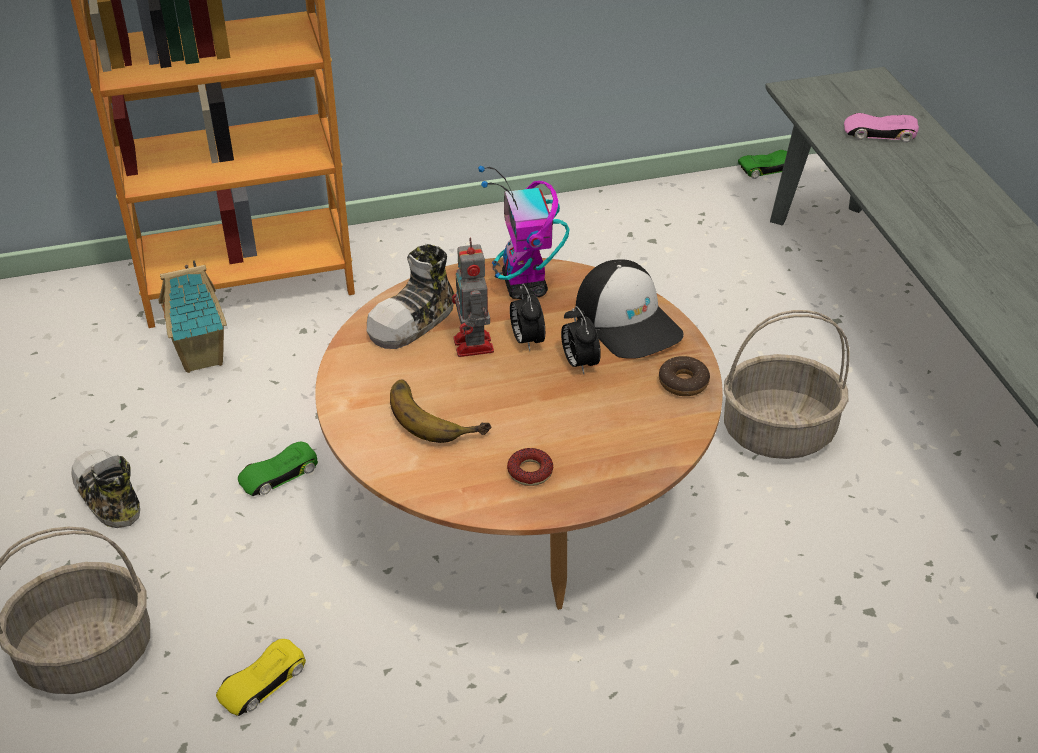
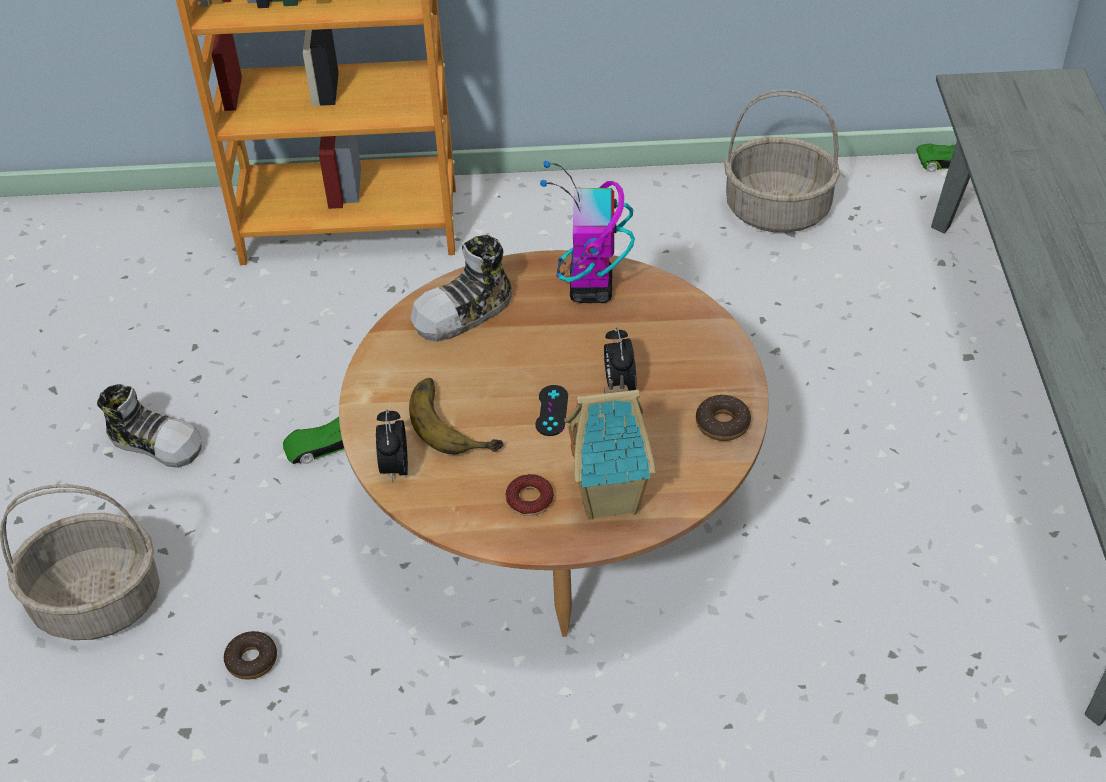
camera: 15 degrees right, 5 degrees up
(107, 497) = (156, 442): shoe -> shoe turned 135 degrees clockwise
(203, 358) = (284, 305): toy house -> toy house (611, 498)
(262, 682) = (252, 660): yellow toy car -> donut
(474, 346) = (517, 350): toy robot -> none
(524, 393) = (551, 411): none -> black game controller
(526, 340) = (573, 351): alarm clock -> alarm clock (395, 467)
(628, 321) = (687, 345): cap -> none
(779, 432) = (860, 478): basket -> basket (778, 210)
(879, 133) = (1046, 152): pink toy car -> none

